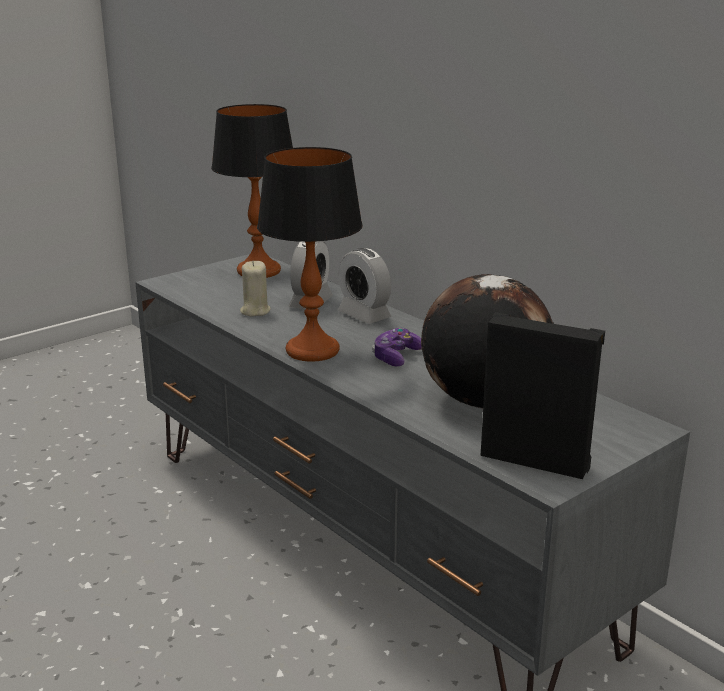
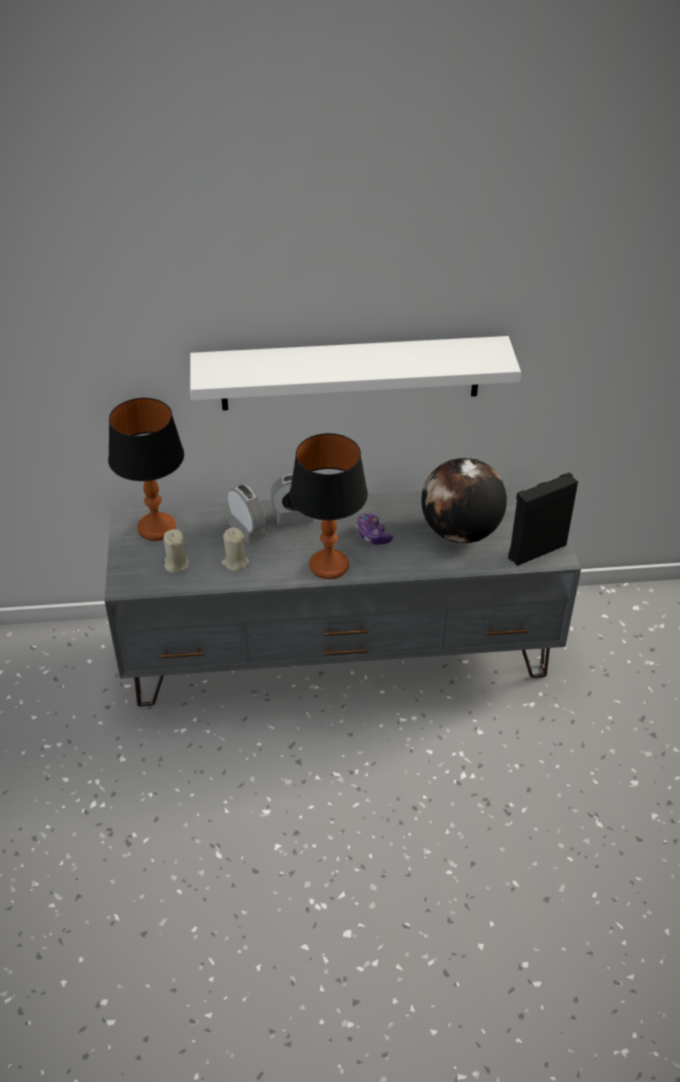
camera: 55 degrees left, 20 degrees up
(219, 291) = (176, 564): none -> beige candle
(460, 133) = (350, 373): none -> white shelf

